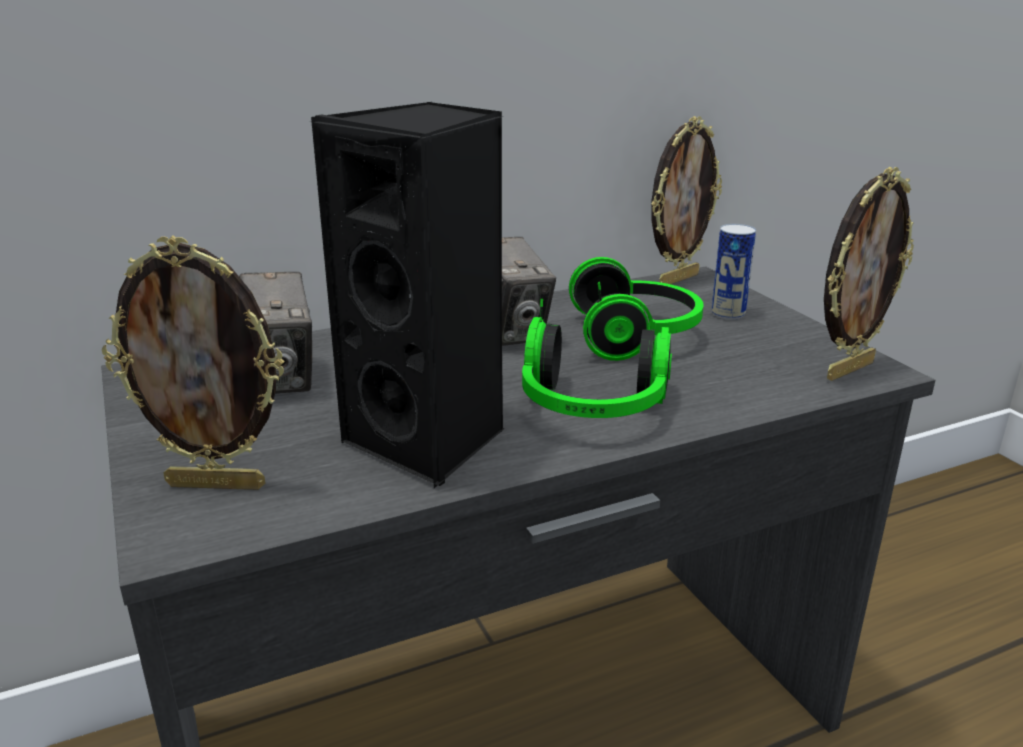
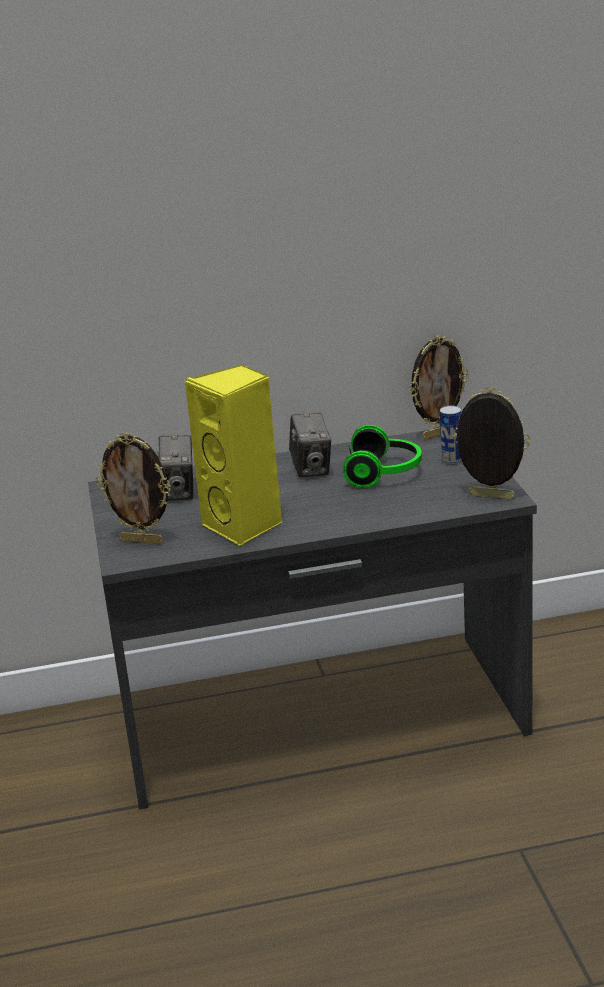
camera: 15 degrees right, 0 degrees up
(431, 441) = (244, 526): black speaker -> yellow speaker
(592, 409) = (332, 514): headphones -> none
(848, 369) = (491, 497): picture frame -> picture frame turned 135 degrees counterclockwise

